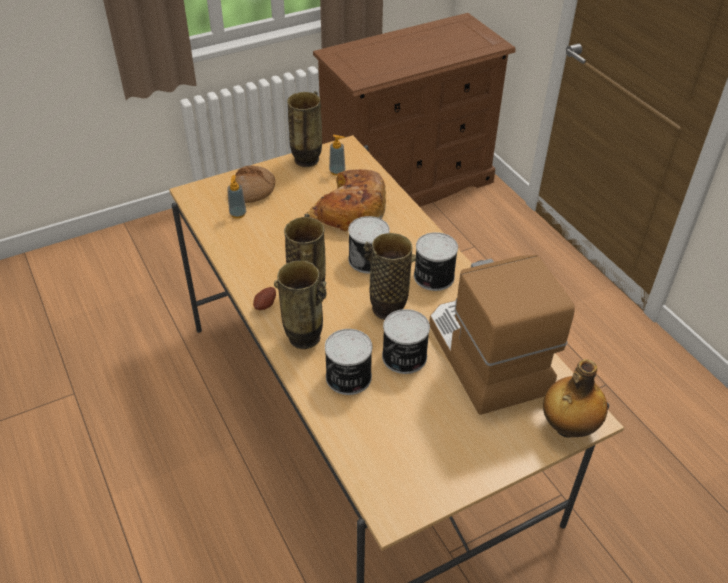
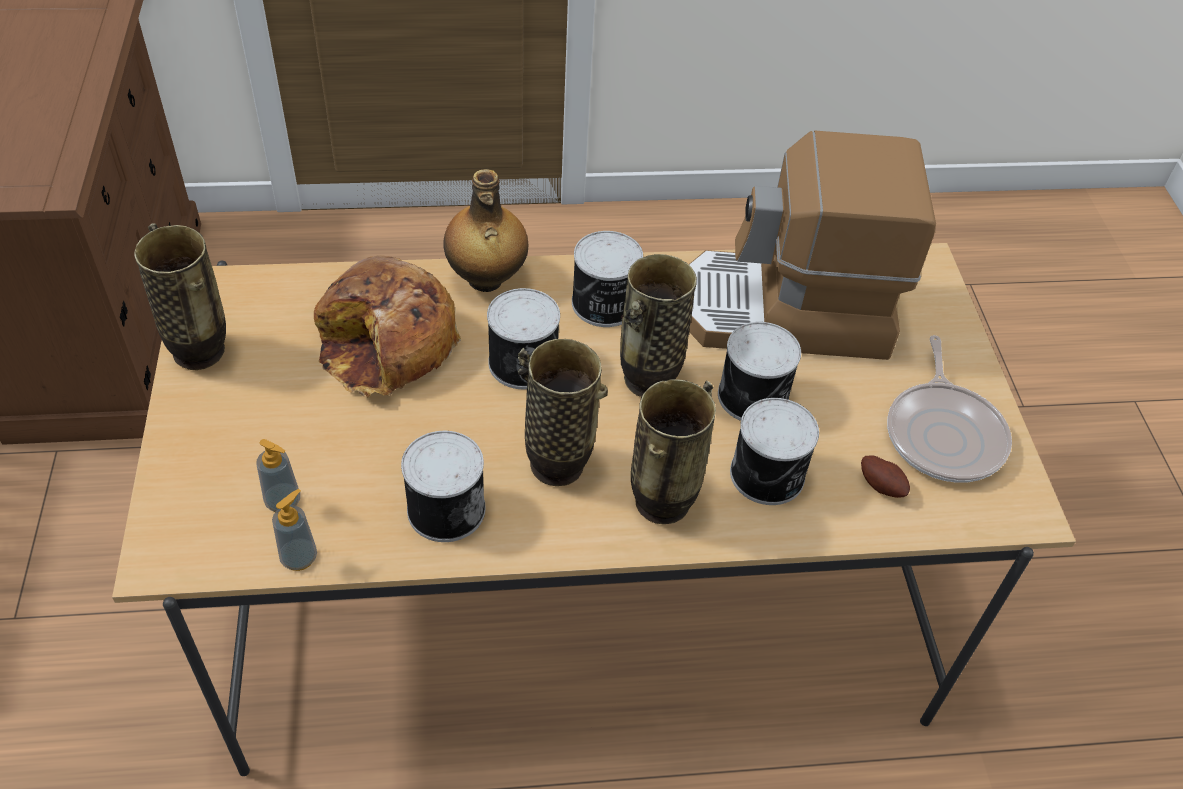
camera: 70 degrees left, 5 degrees up
(253, 191) = (229, 458): bread -> none
(260, 263) = (444, 508): none -> can
(266, 305) = (559, 531): potato -> potato (882, 485)
(337, 171) = (266, 322): soap dispenser -> soap dispenser (299, 557)
(433, 457) = (944, 434): none -> frying pan
(567, 427) = (933, 288): bottle -> bottle (486, 279)

